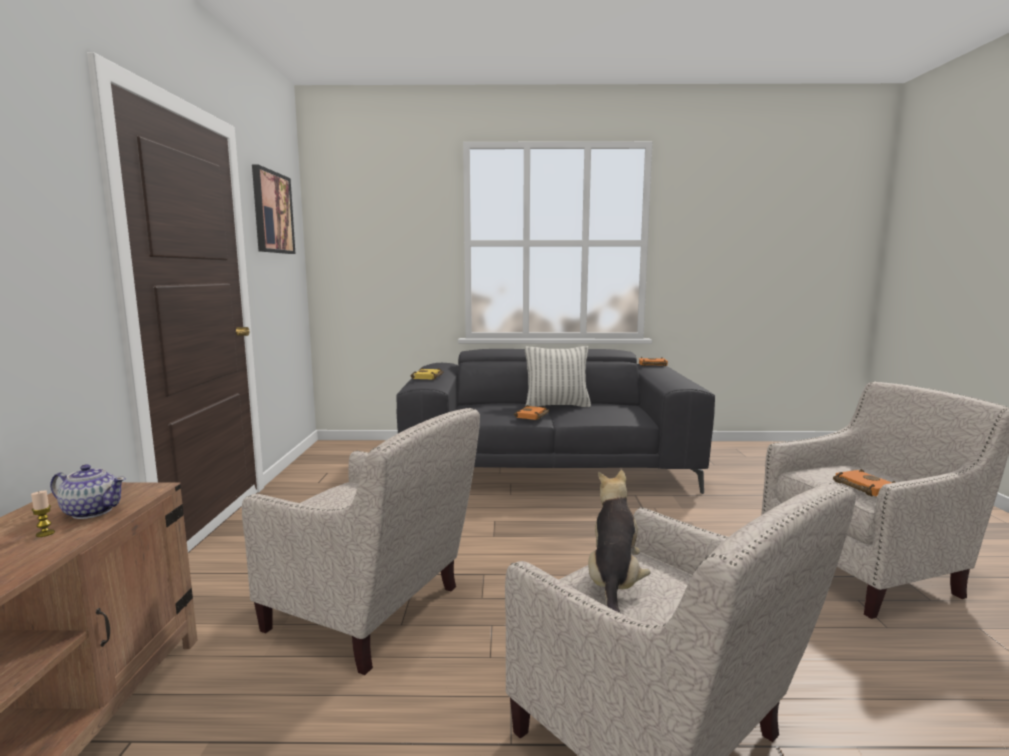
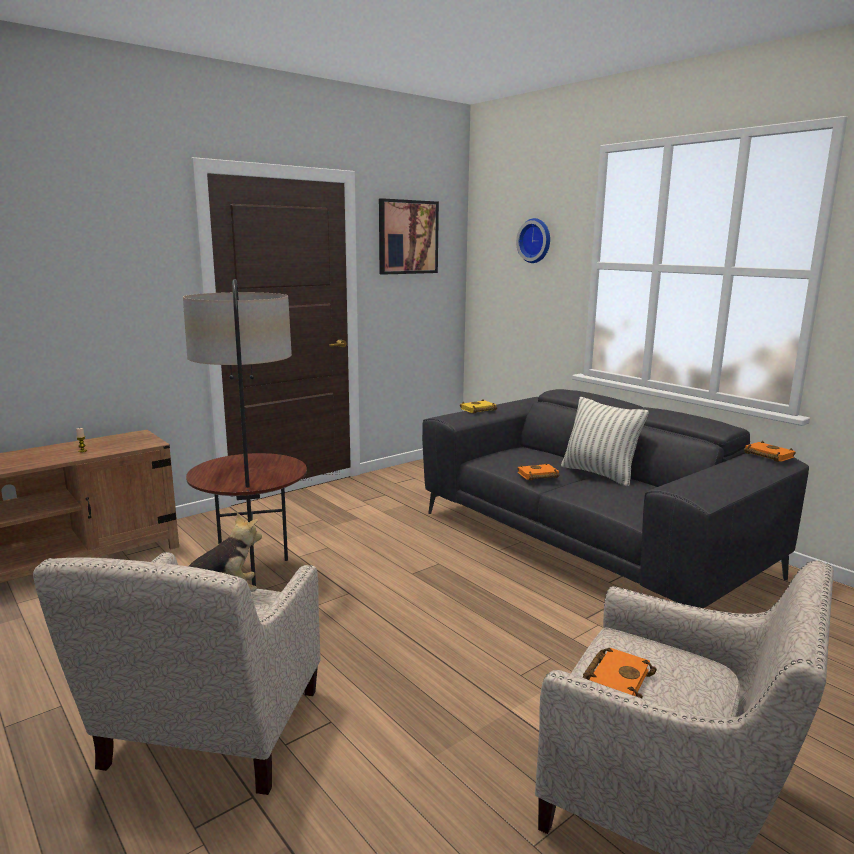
camera: 50 degrees right, 5 degrees up
(92, 511) = (113, 446): teapot -> none
(373, 613) = (254, 578): beige armchair -> floor lamp
(398, 223) = (536, 240): none -> wall clock

